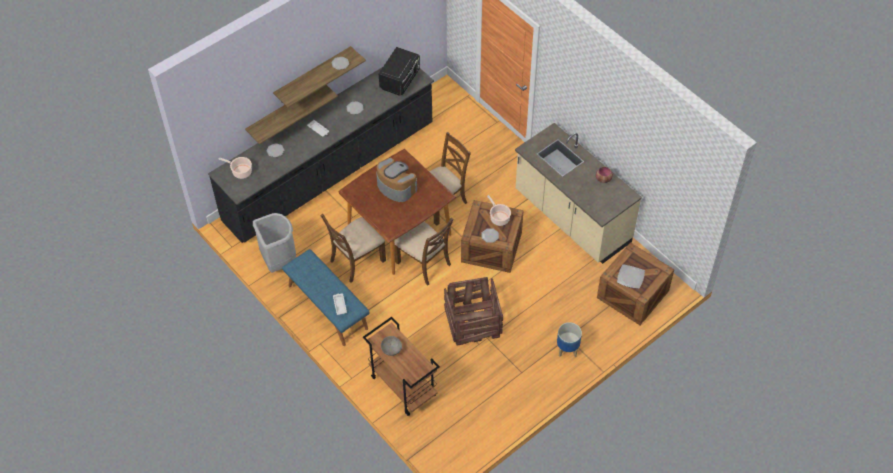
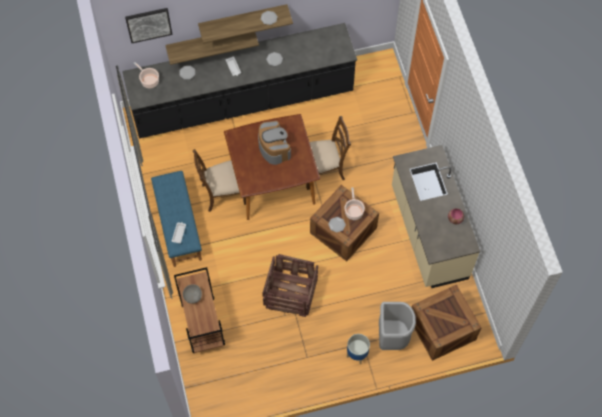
camera: 25 degrees right, 10 degrees up
(228, 106) = (148, 24): none -> picture
(279, 261) = (160, 166): grey trash can -> grey trash can (392, 337)
(400, 80) = (328, 48): black microwave -> none
(424, 263) = (278, 220): brown chair -> none
(630, 277) = (438, 318): plate -> none

